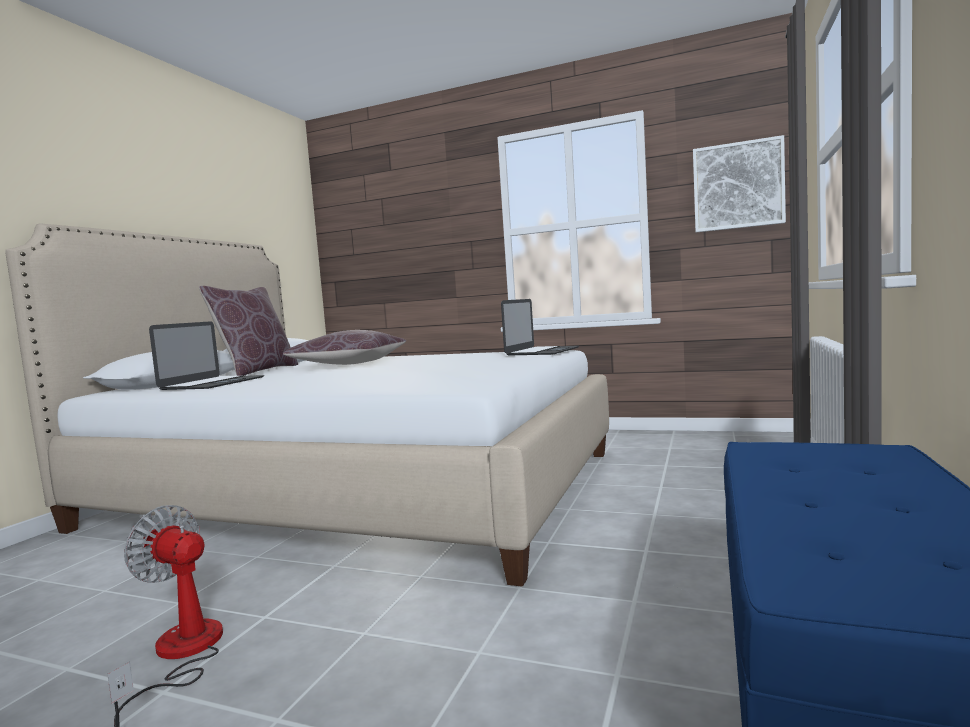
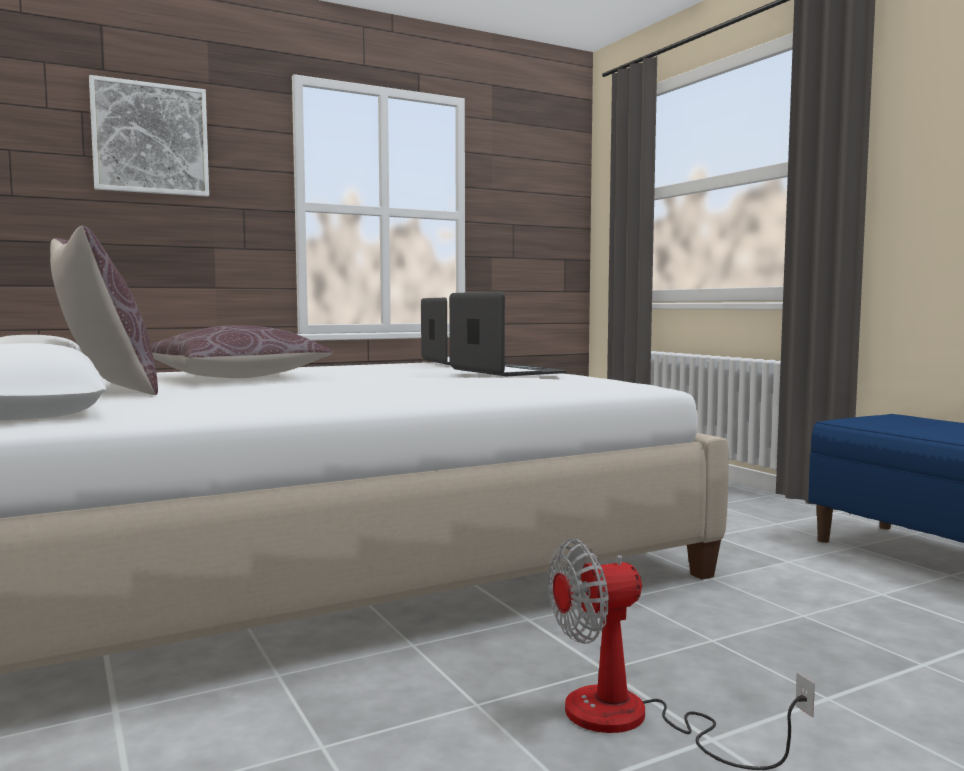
camera: 50 degrees left, 0 degrees up
(212, 383) = (189, 402): laptop -> laptop (506, 371)
(738, 186) = (542, 201): picture -> picture (150, 139)

